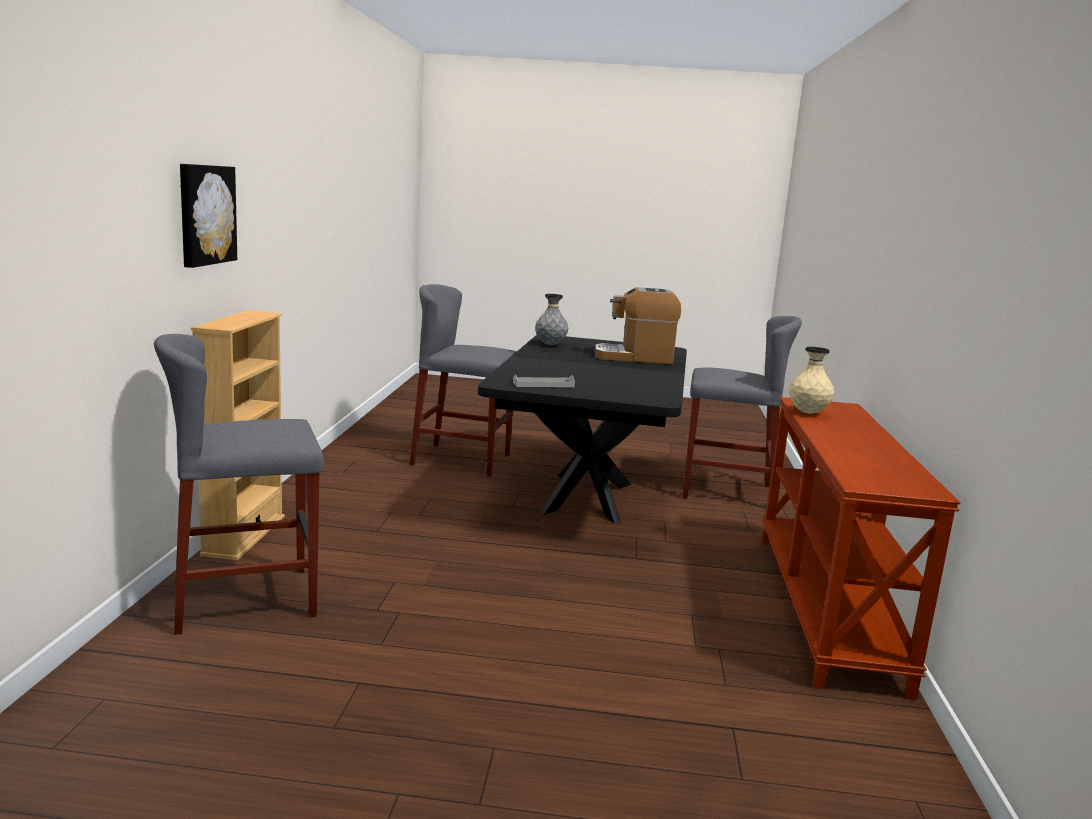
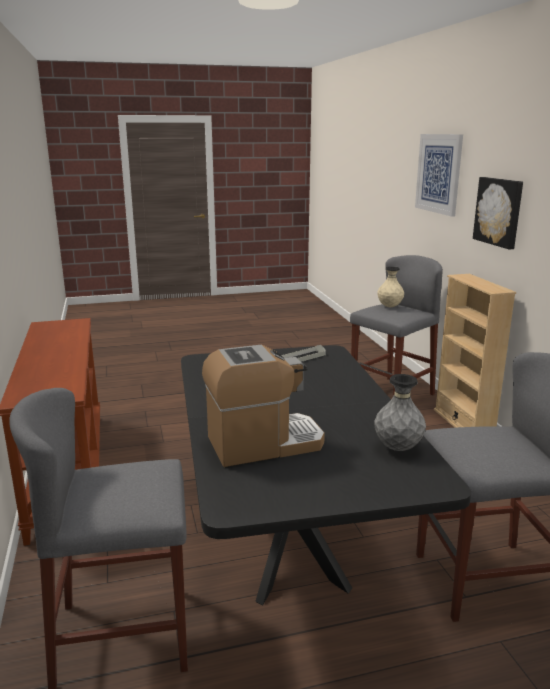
camera: 160 degrees right, 5 degrees up
(85, 163) = (438, 173): none -> picture
(807, 413) = (70, 377): beige vase -> beige vase (390, 307)

